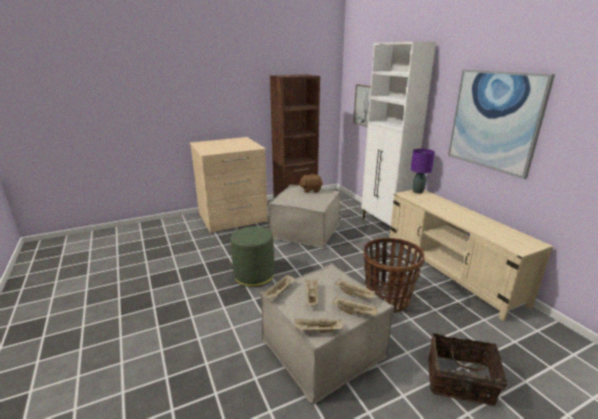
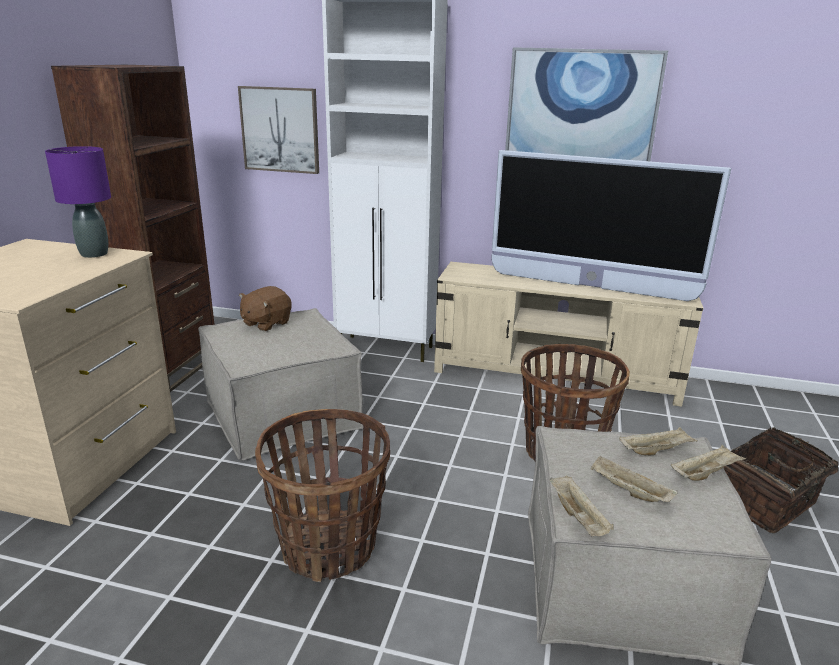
camera: 50 degrees left, 0 degrees up
(254, 275) = (329, 547): green ottoman -> basket
(317, 331) = (728, 532): beige tray -> none
(417, 191) = (459, 268): purple table lamp -> purple table lamp (93, 254)
(470, 221) = (590, 286): none -> television

